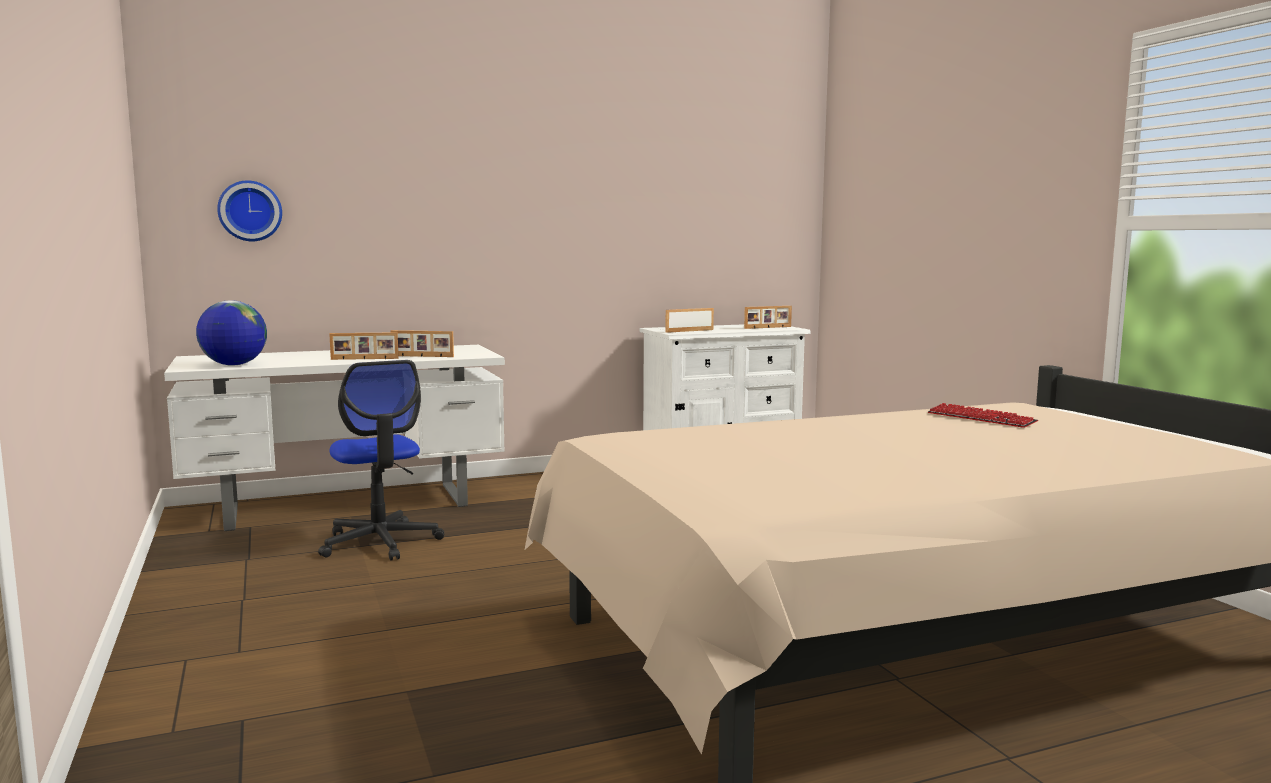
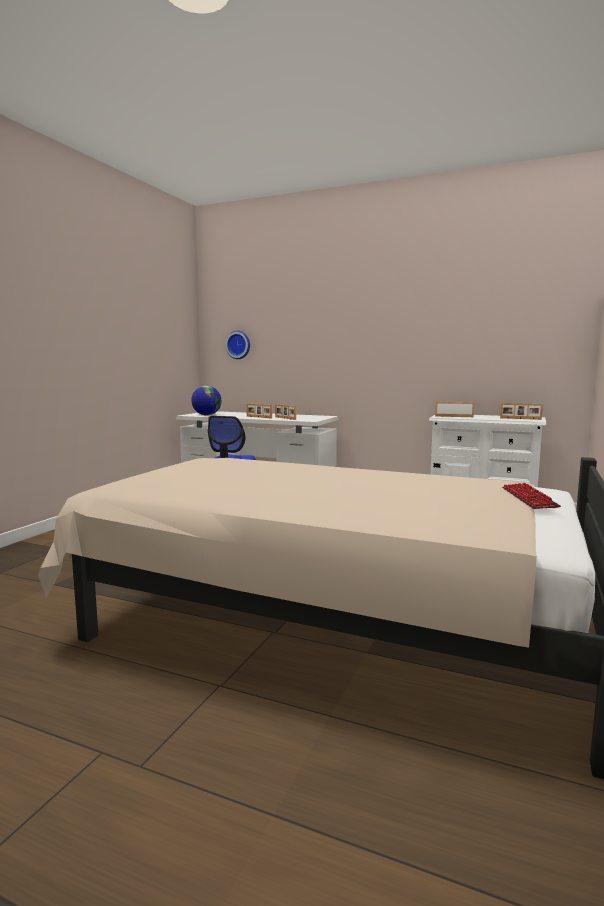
camera: 45 degrees right, 0 degrees up
(981, 418) = (432, 483): keyboard -> keyboard (529, 498)

